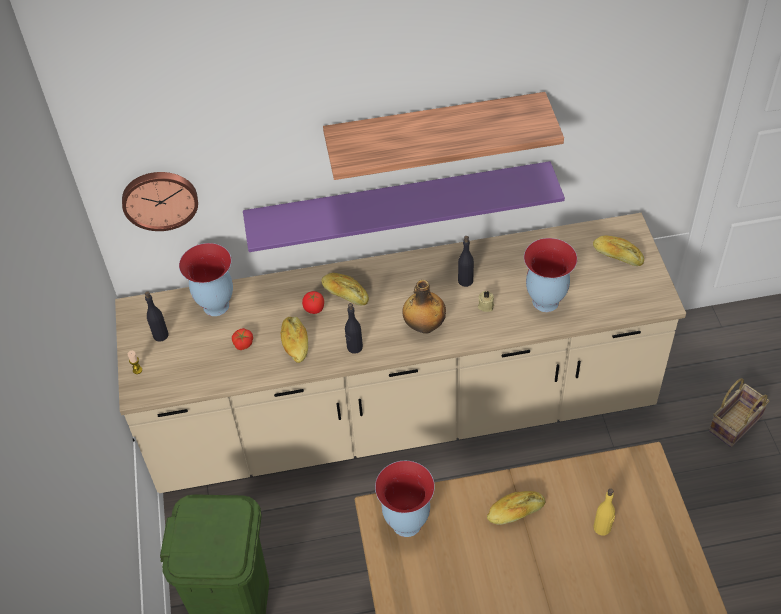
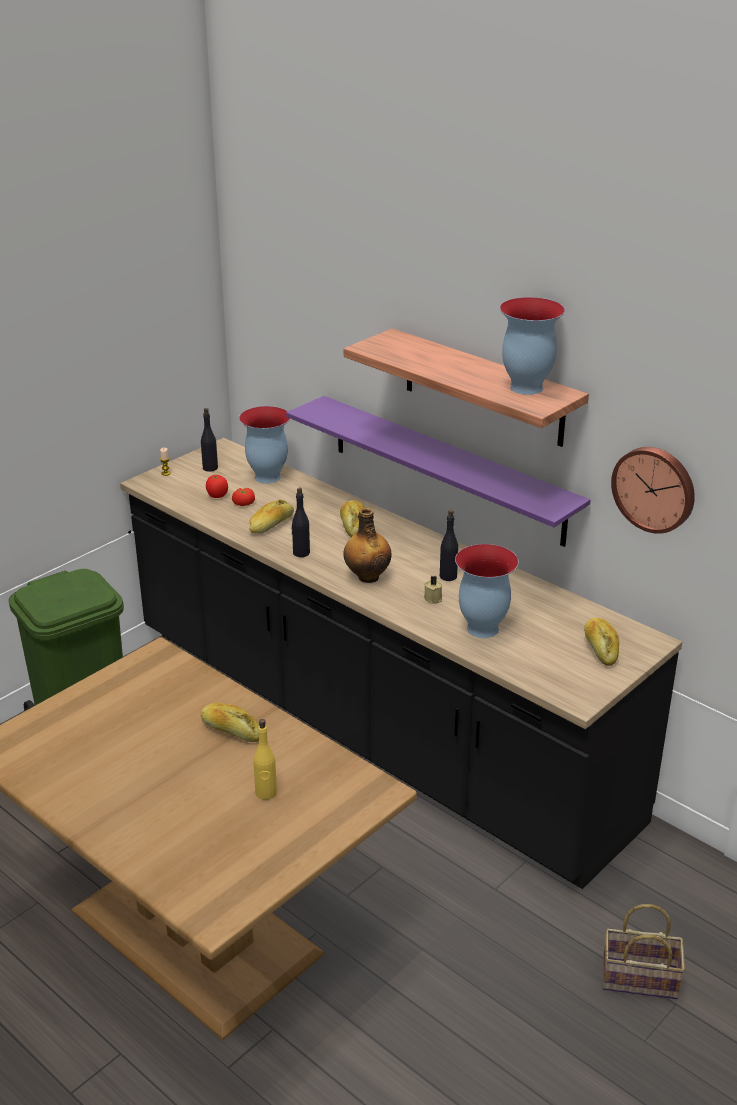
camera: 50 degrees right, 20 degrees down
(160, 198) = (269, 344): wall clock -> wall clock (655, 488)
(314, 309) = (318, 518): tomato -> tomato (217, 496)
(397, 415) = (368, 723): beige counter -> black counter
(406, 524) = (157, 674): vase -> vase (525, 388)

